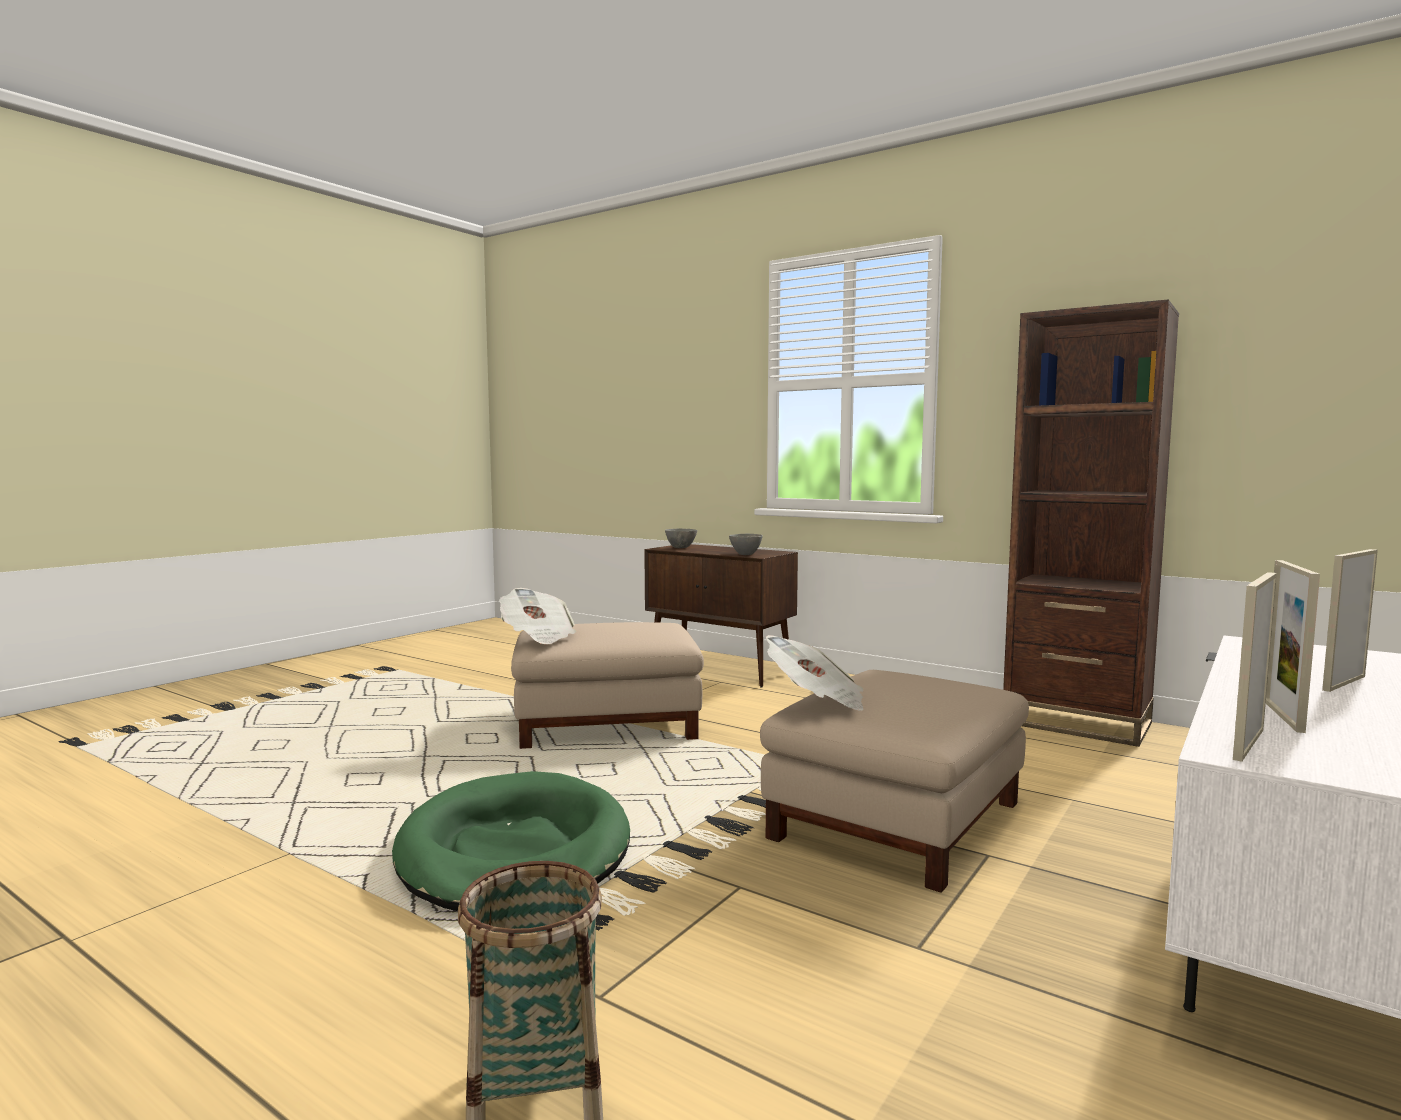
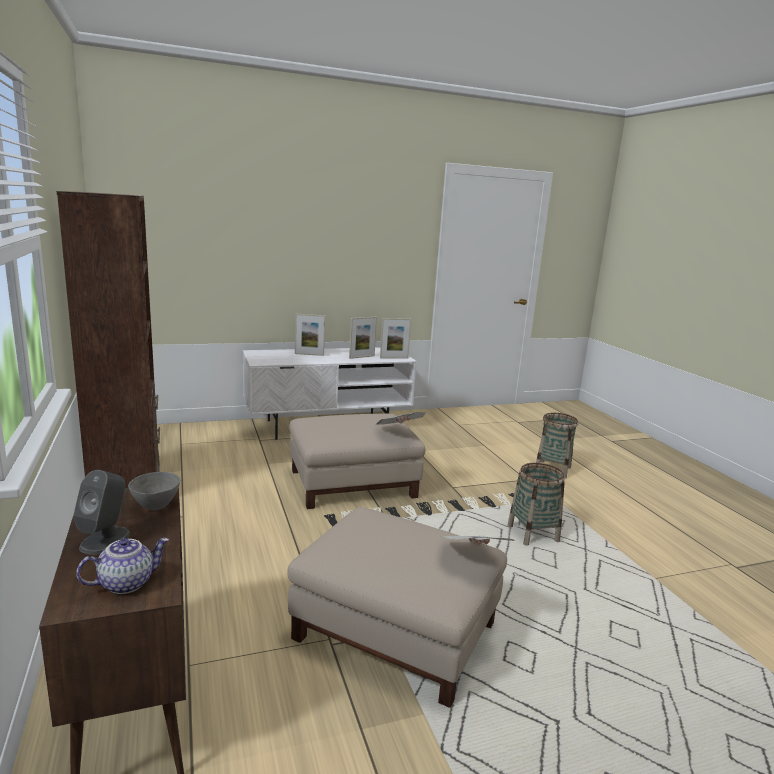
camera: 145 degrees left, 10 degrees up
(515, 851) = (533, 534): green dog bed -> basket
(681, 547) = (126, 582): grey bowl -> teapot
(729, 549) = (105, 540): none -> grey speaker

